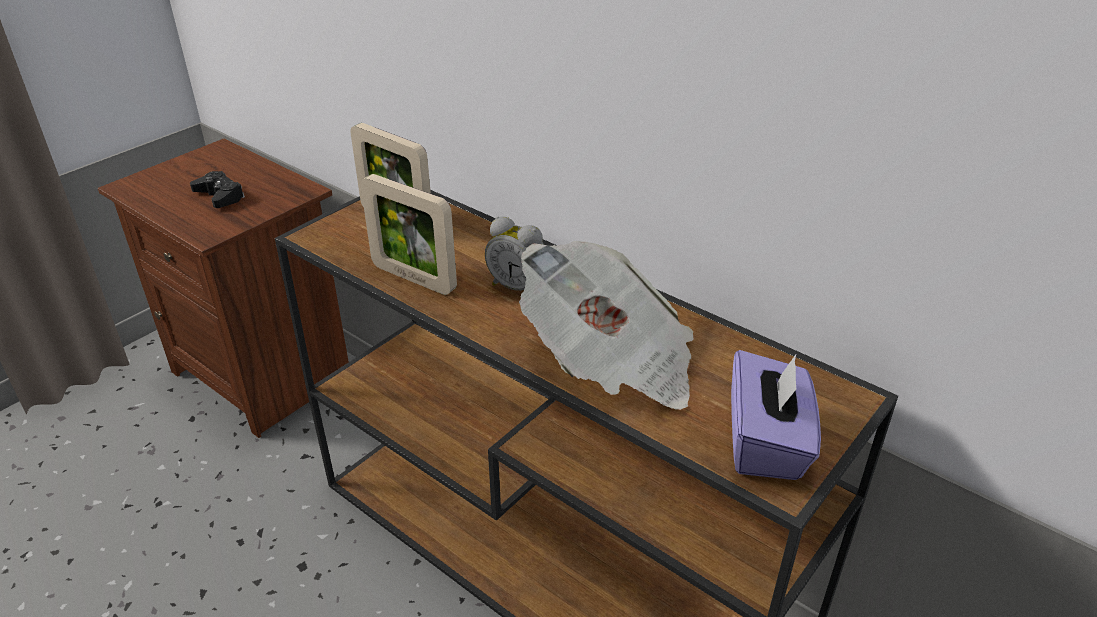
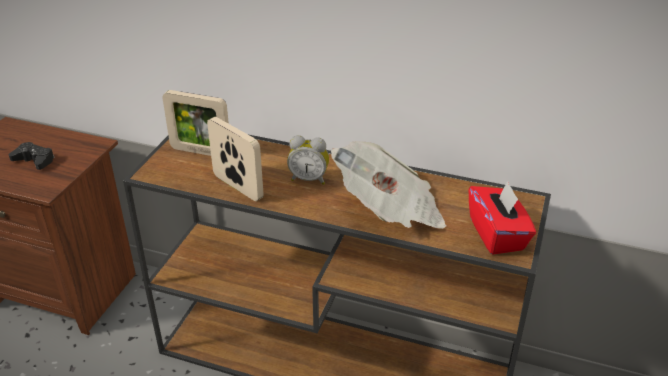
camera: 20 degrees left, 0 degrees up
(413, 278) = (238, 187): picture frame -> picture frame turned 150 degrees counterclockwise
(766, 442) = (497, 235): purple tissue box -> red tissue box

